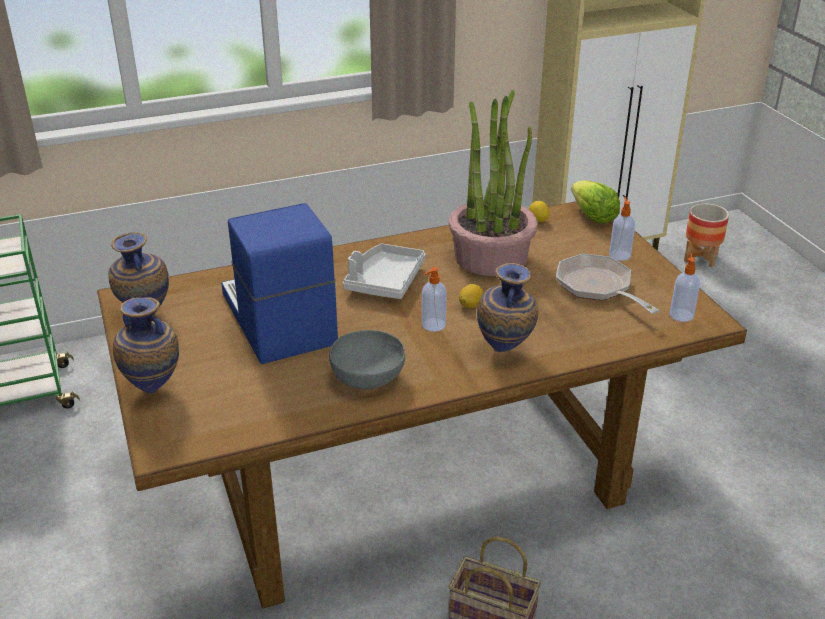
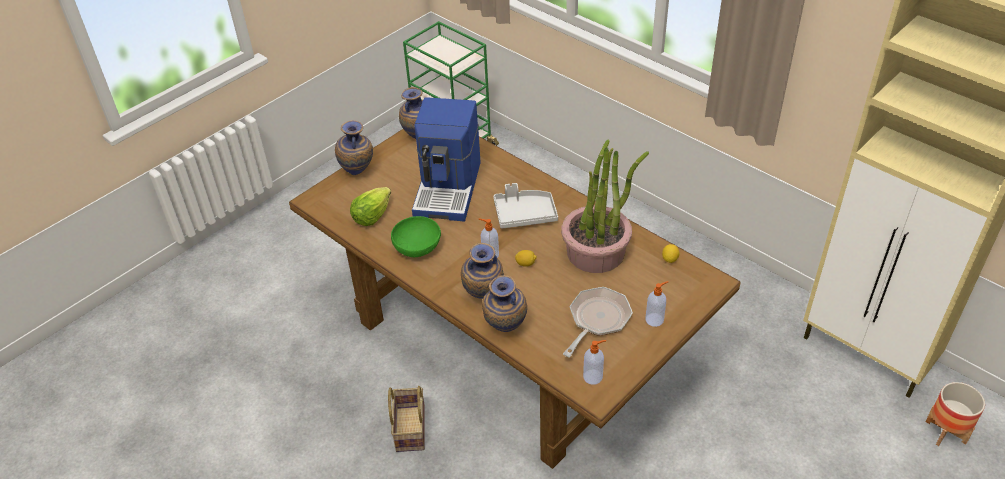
camera: 65 degrees right, 10 degrees up
(277, 320) = (449, 188): coffee machine -> coffee machine turned 150 degrees clockwise
(368, 376) = (418, 247): grey bowl -> green bowl
(572, 351) = (505, 330): none -> vase
(592, 217) = (702, 288): lettuce -> lettuce (371, 216)

